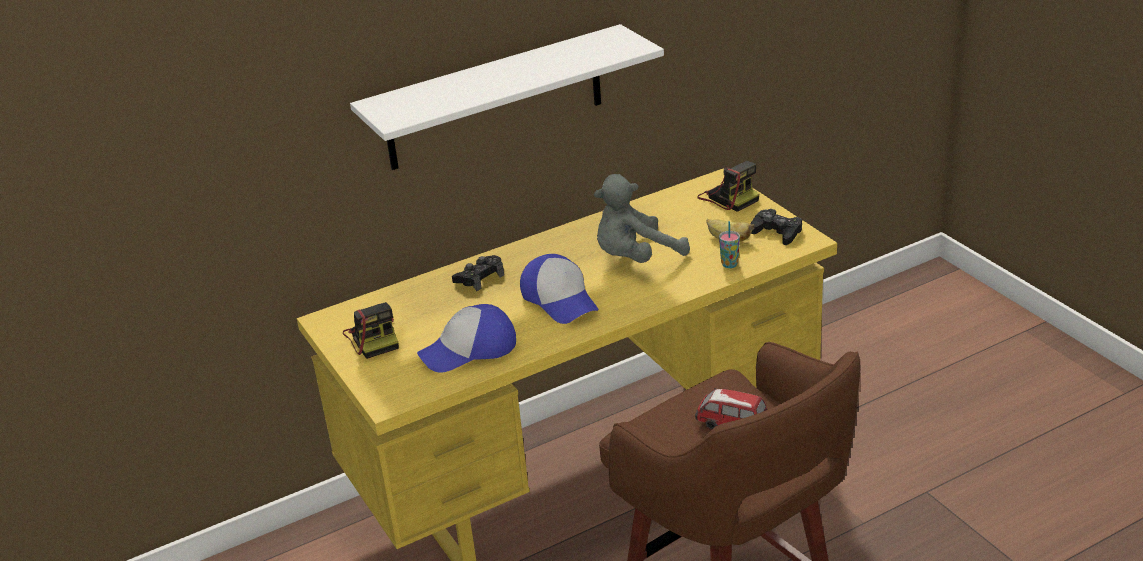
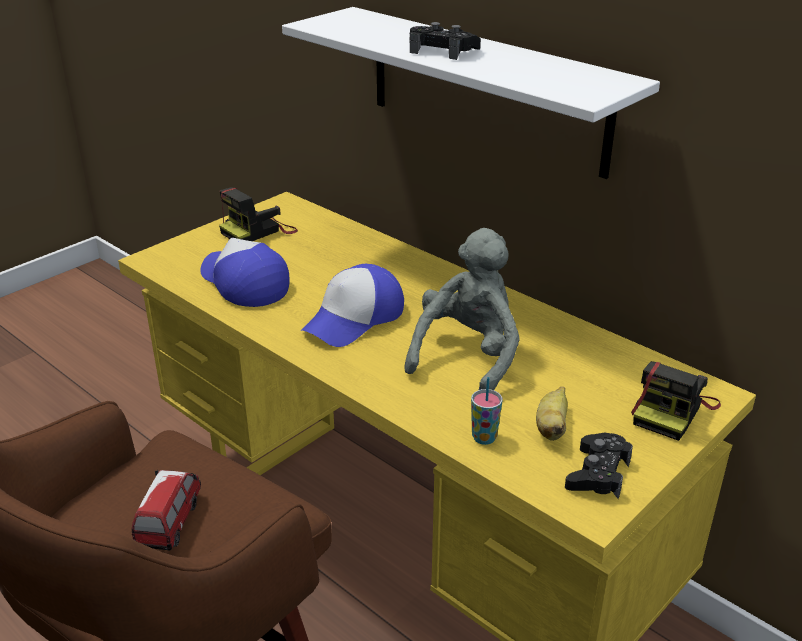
camera: 70 degrees right, 0 degrees up
(479, 278) = (383, 263): black game controller -> black game controller (443, 51)
(635, 258) = (467, 356): grey plush toy -> grey plush toy turned 75 degrees clockwise

